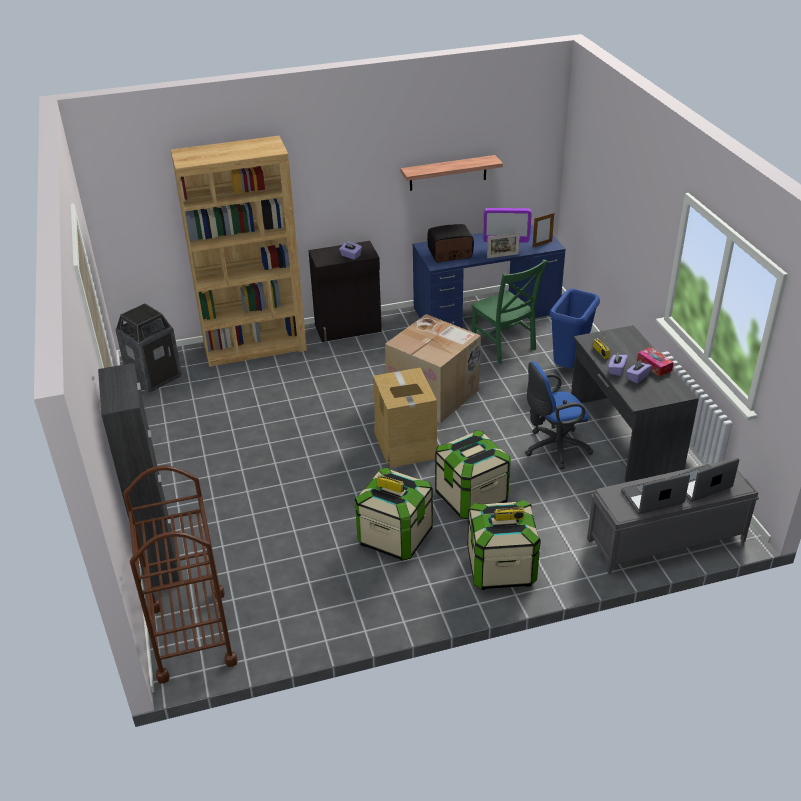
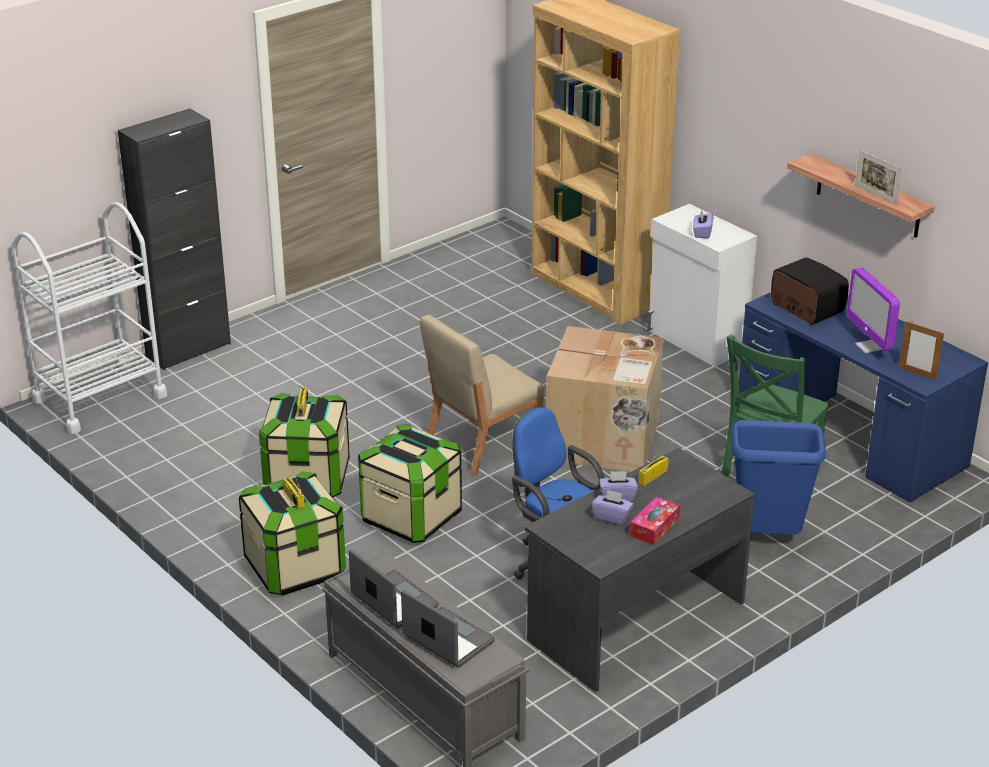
camera: 65 degrees right, 5 degrees down
(154, 376) = (484, 248): trash can -> none
(192, 635) = (99, 398): brown cart -> white cart
(348, 328) = (696, 340): black cabinet -> white cabinet
(405, 444) = (481, 444): cardboard box -> beige chair
(502, 256) = (845, 348): picture frame -> picture frame (875, 195)

